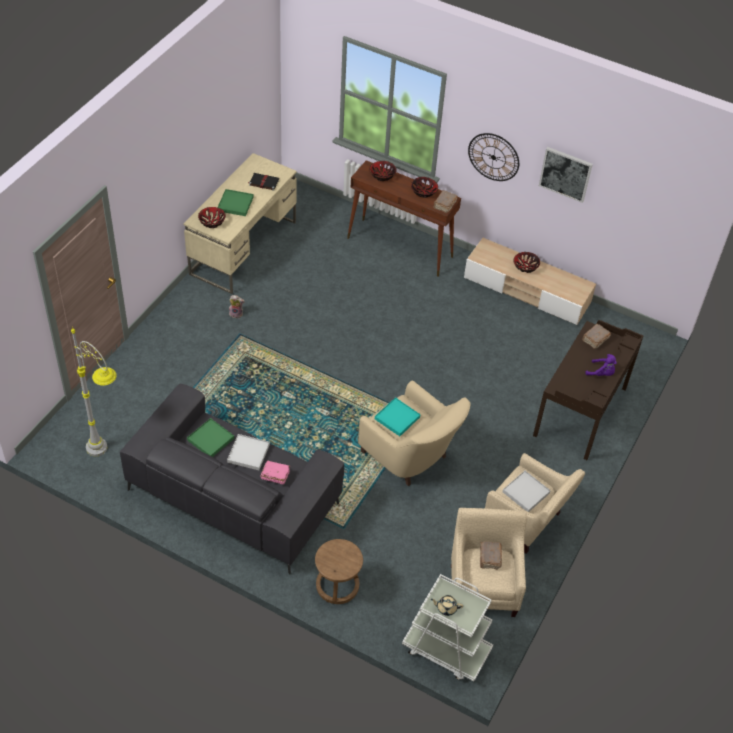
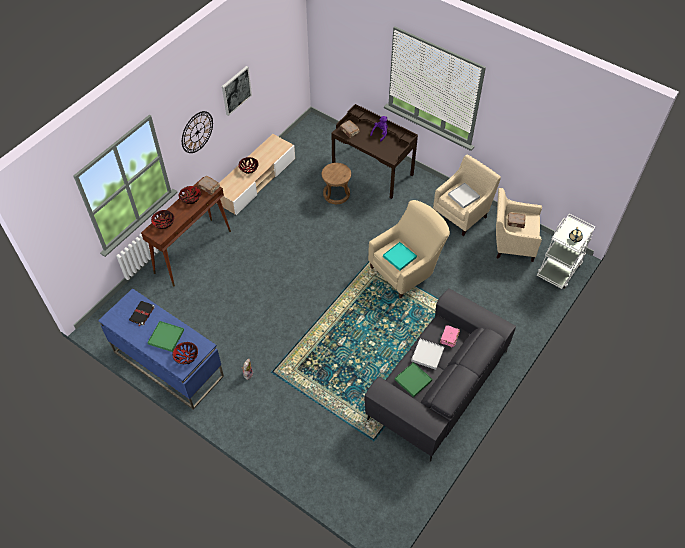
camera: 80 degrees left, 5 degrees up
(109, 458) = (397, 476): grey floor lamp -> none
(243, 248) = (168, 364): beige desk -> blue desk
(337, 585) = (514, 323): brown stool -> brown stool (336, 194)

